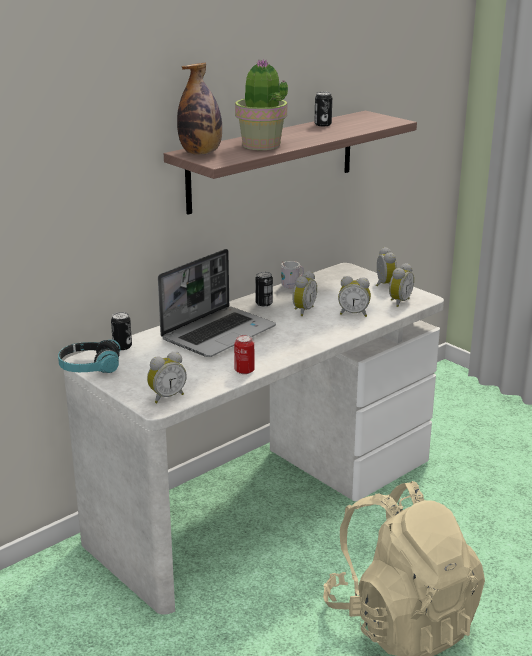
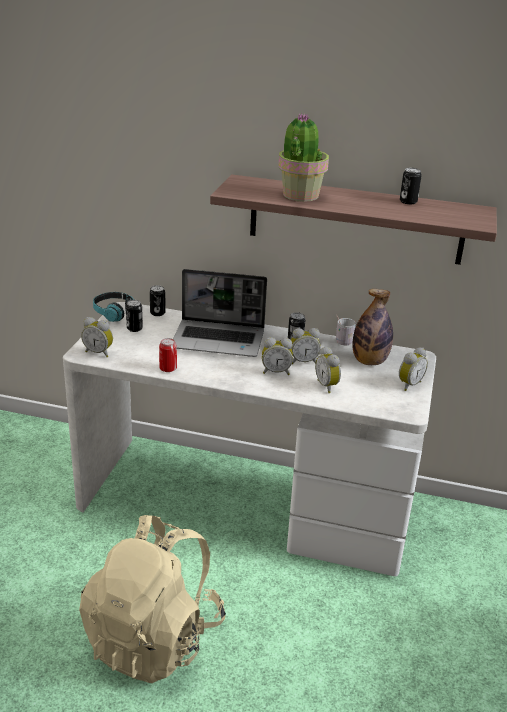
camera: 55 degrees right, 5 degrees up
(139, 366) = (134, 328): none -> can
(201, 153) = (246, 183): bottle -> bottle (369, 361)
(398, 302) = (382, 401): alarm clock -> alarm clock (276, 372)

